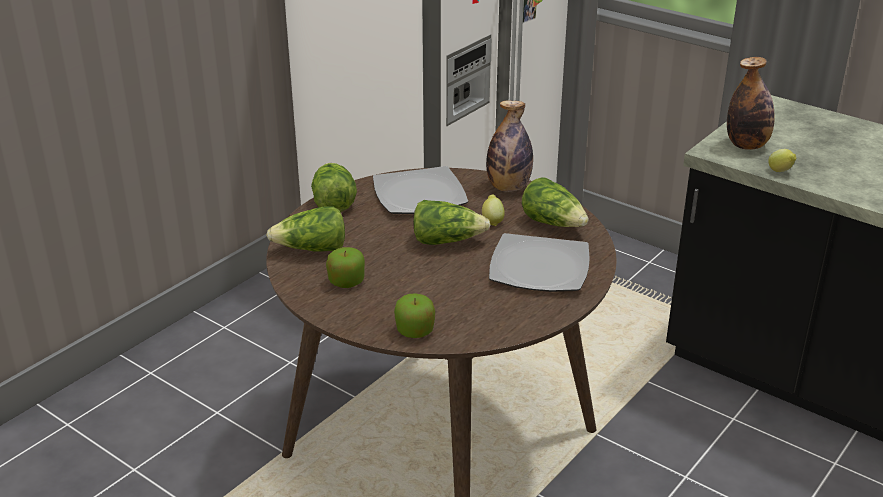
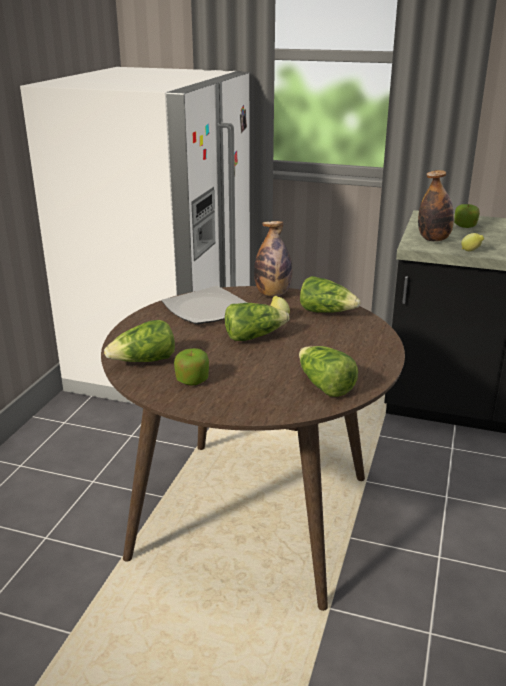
camera: 20 degrees left, 5 degrees down
(333, 202) = (137, 324): lettuce -> lettuce (324, 385)
(415, 331) = (279, 406): apple -> apple (465, 226)
(540, 267) = (341, 342): plate -> none

